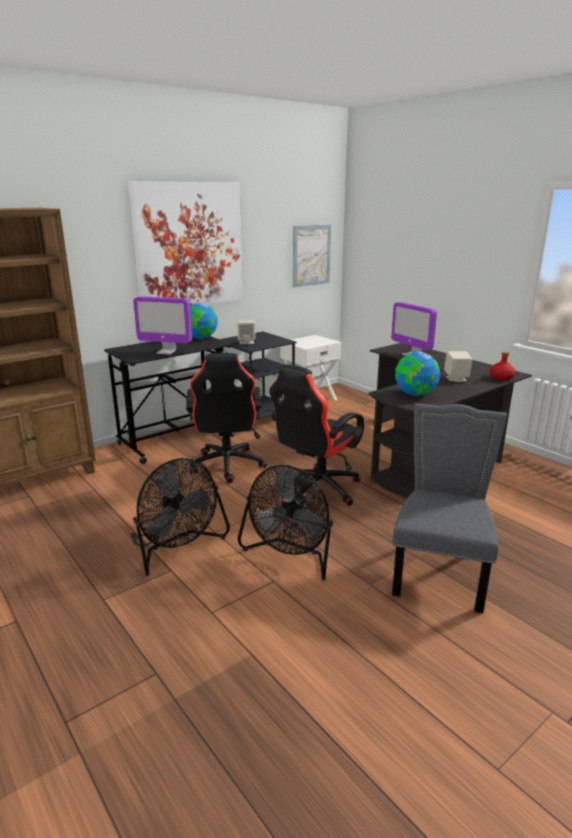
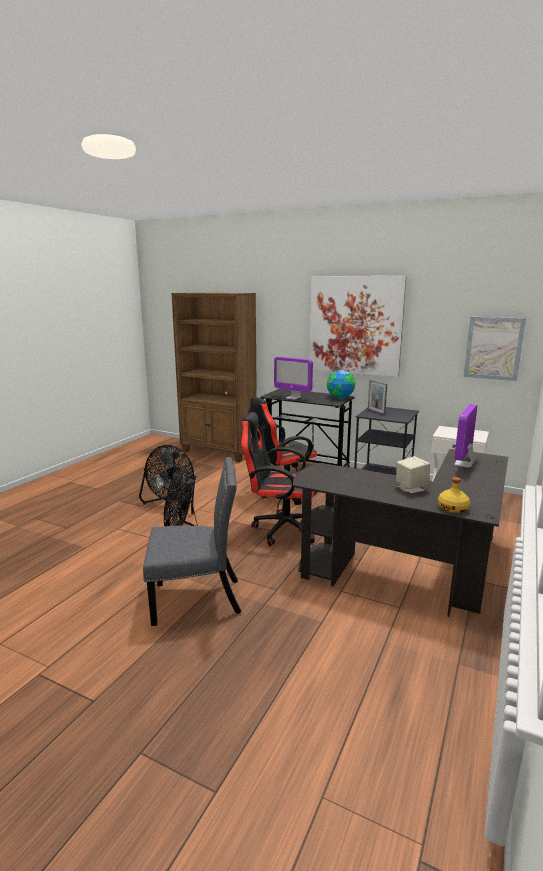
camera: 65 degrees right, 5 degrees down
(166, 352) = (293, 398): monitor -> monitor turned 45 degrees counterclockwise
(246, 342) = (376, 412): beige speaker -> picture frame
(415, 394) = (336, 477): globe -> none
(501, 377) = (453, 508): red bottle -> yellow bottle

